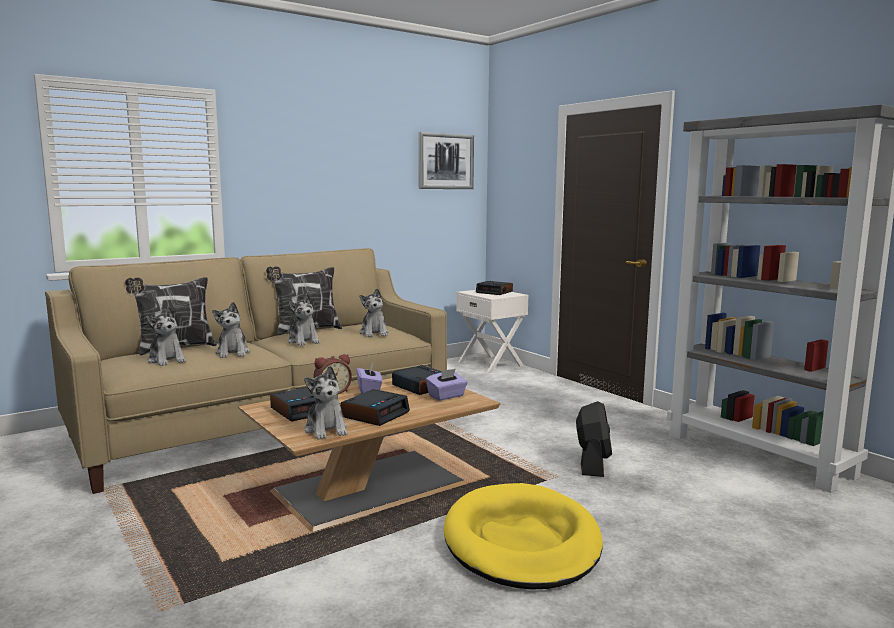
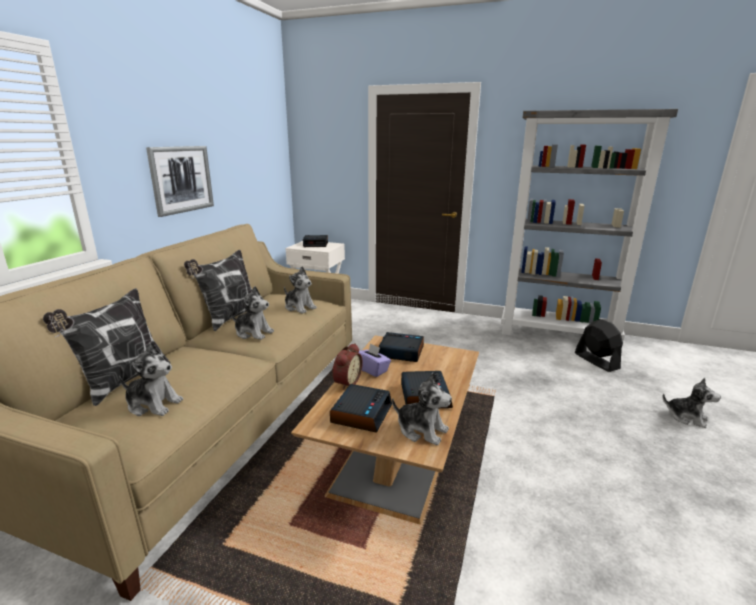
camera: 35 degrees left, 10 degrees up
(233, 353) = (211, 369): plush toy -> plush toy (686, 417)
(446, 161) = (263, 131): picture -> picture (181, 179)
(446, 396) = (436, 357): purple tissue box -> none
(521, 542) = (554, 456): yellow dog bed -> none
(592, 463) = (497, 371): black fan -> black fan (596, 361)

